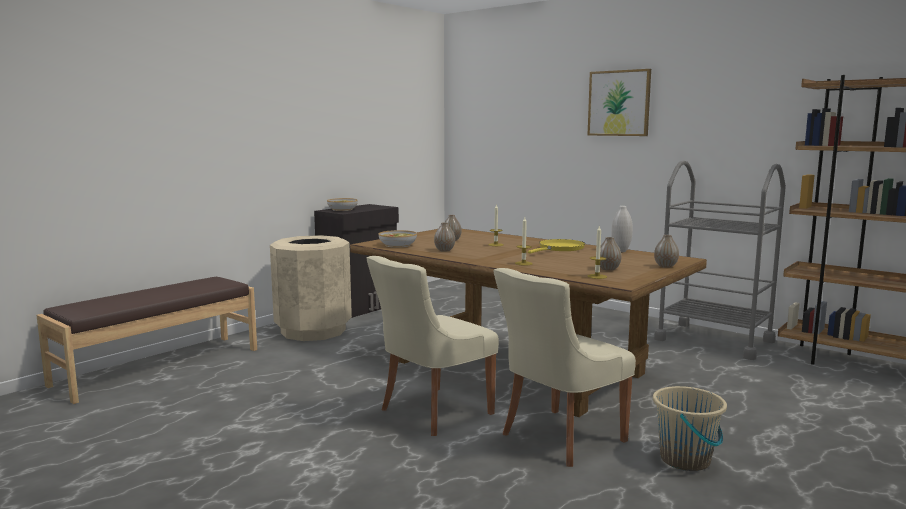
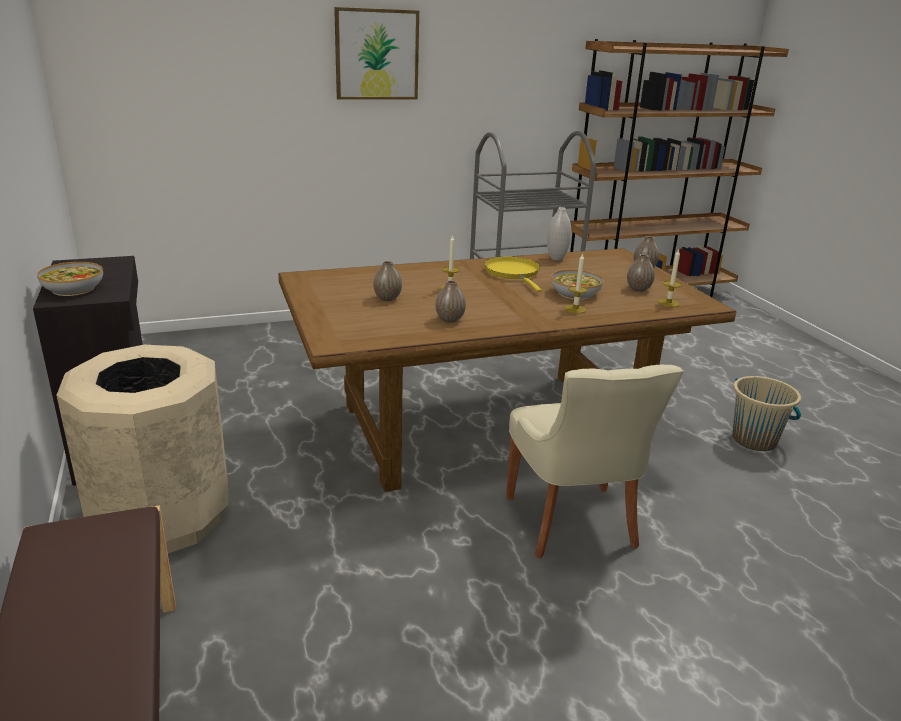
camera: 60 degrees left, 15 degrees up
(397, 245) = (372, 332): bowl -> bowl (575, 293)
(559, 438) = (684, 477): beige chair -> none

